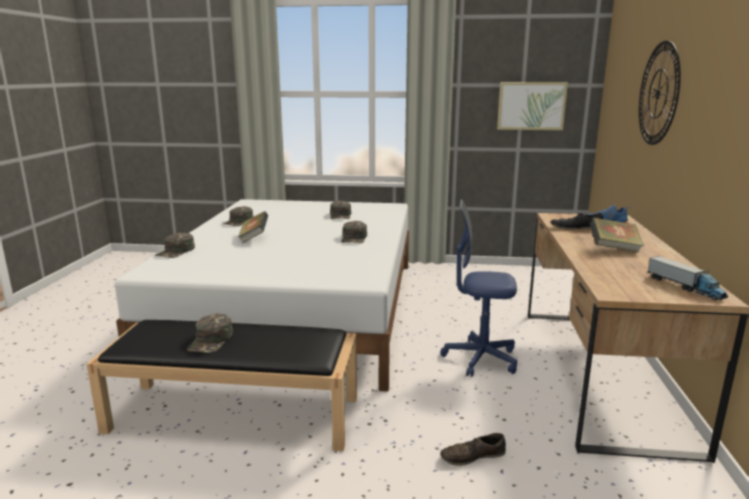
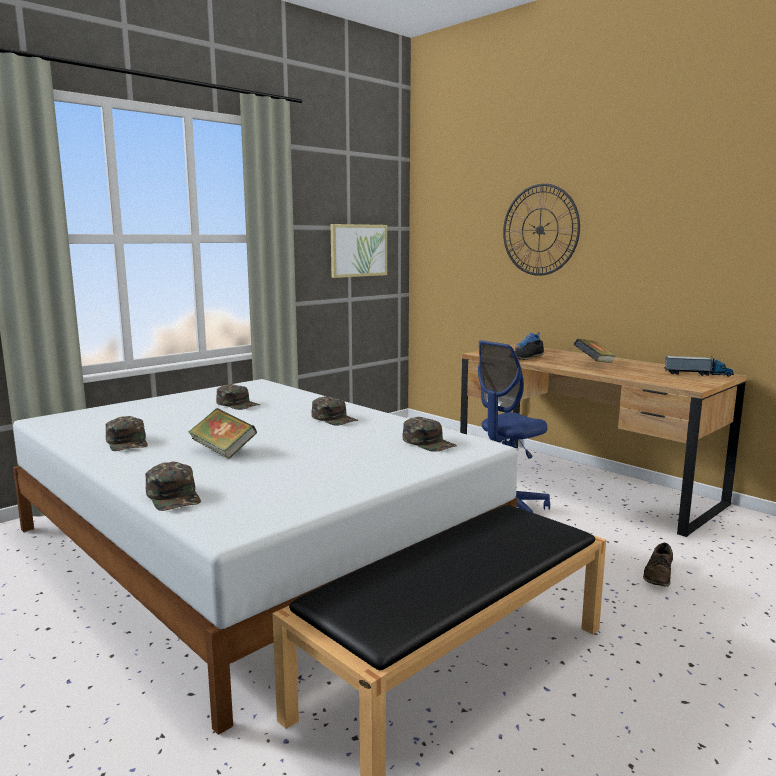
camera: 50 degrees left, 5 degrees down
(211, 340) = (451, 568): green cap -> green cap (429, 443)

